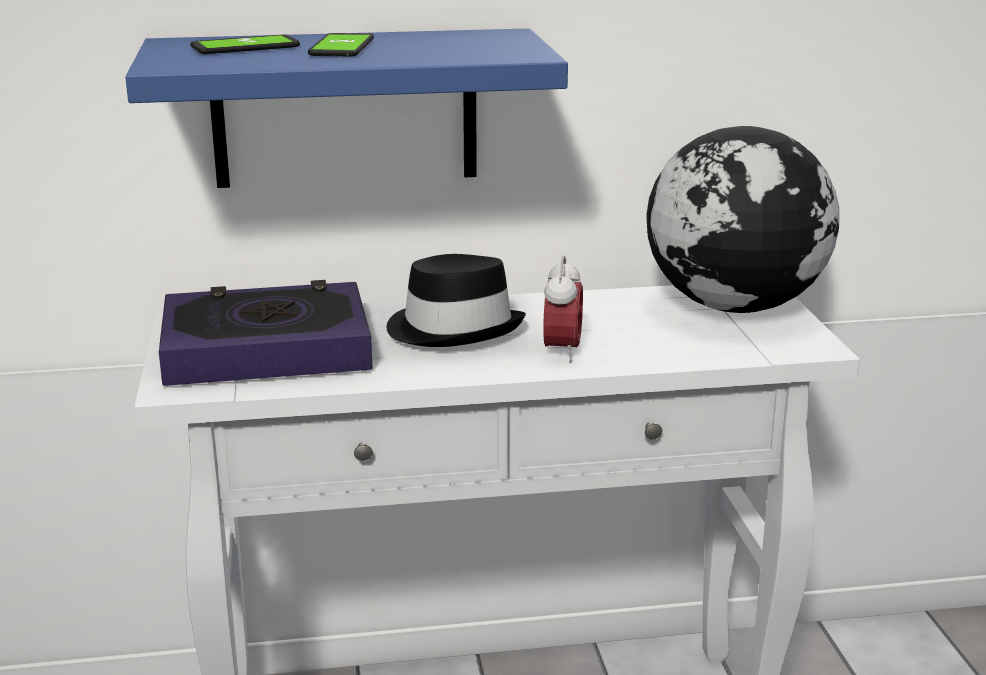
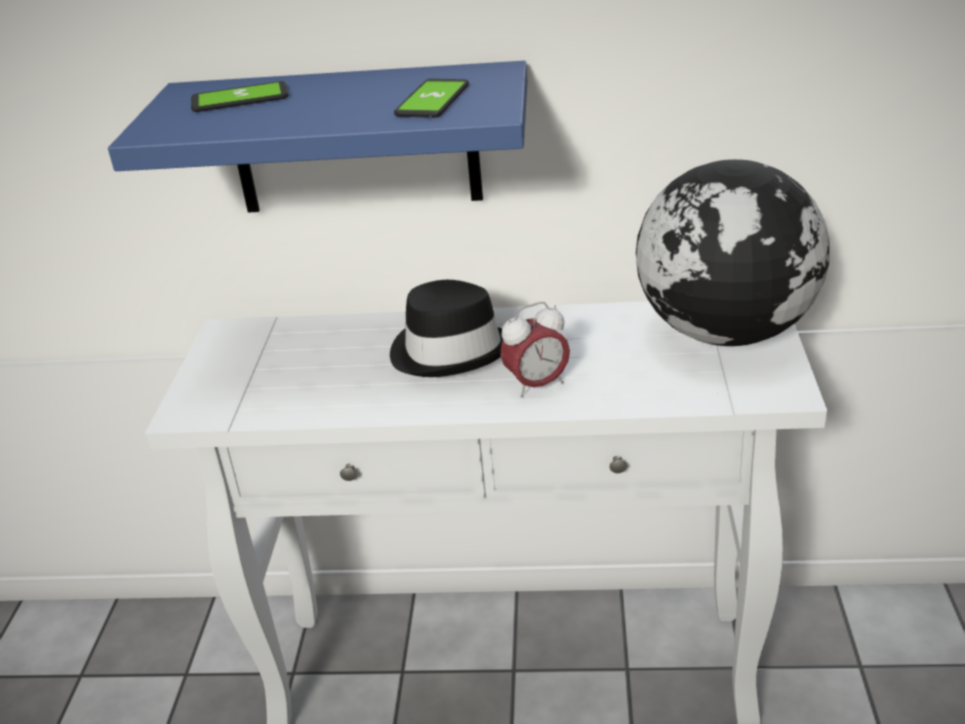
camera: 15 degrees right, 10 degrees up
(266, 348) = (278, 368): book -> none
(341, 47) = (324, 99): phone -> phone (432, 100)
(562, 352) = (537, 385): alarm clock -> alarm clock turned 45 degrees clockwise

